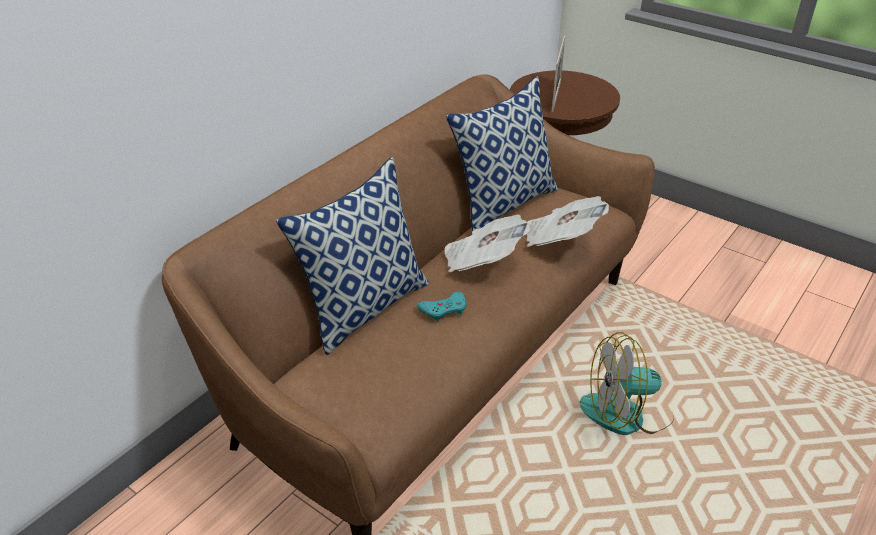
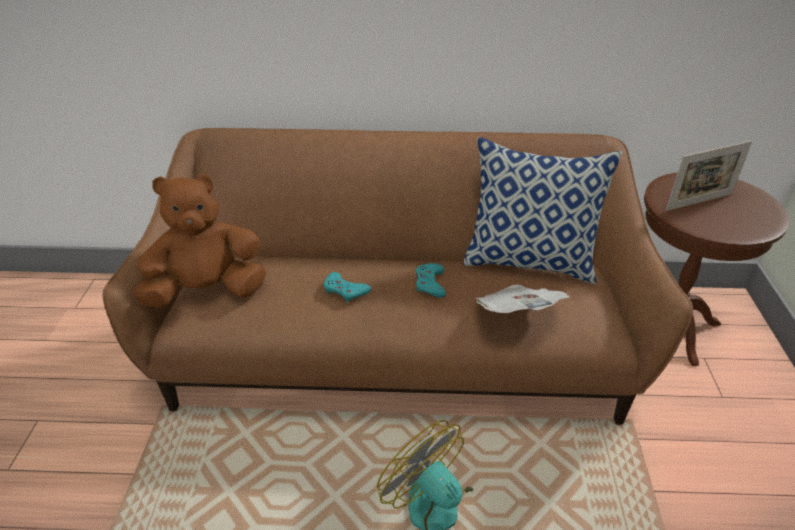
camera: 55 degrees right, 0 degrees up
(351, 399) = (207, 292): none -> brown plush toy
(364, 307) = (314, 252): pillow -> none
(482, 261) = (430, 283): newspaper -> turquoise game controller

